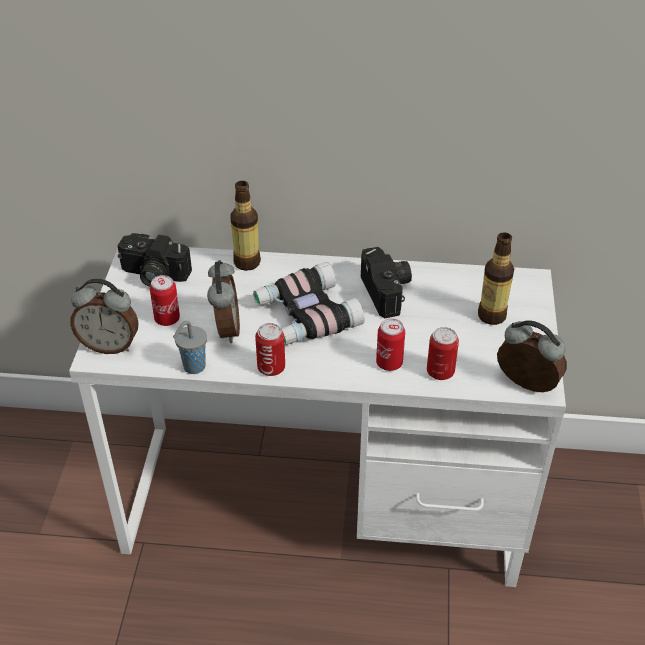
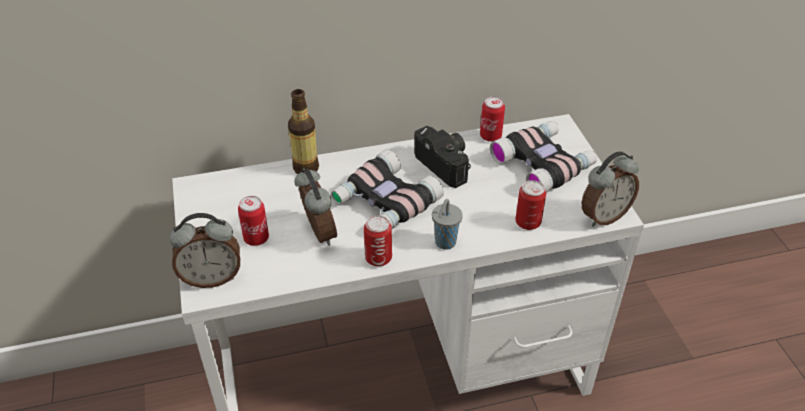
camera: 20 degrees left, 0 degrees up
(153, 275) = (221, 200): camera -> none
(193, 367) = (304, 277): grey cup -> grey cup (444, 243)
(389, 363) = (480, 226): can -> can (490, 136)
(491, 316) = (544, 164): bottle -> binoculars
(525, 386) = (603, 216): alarm clock -> alarm clock turned 135 degrees clockwise

